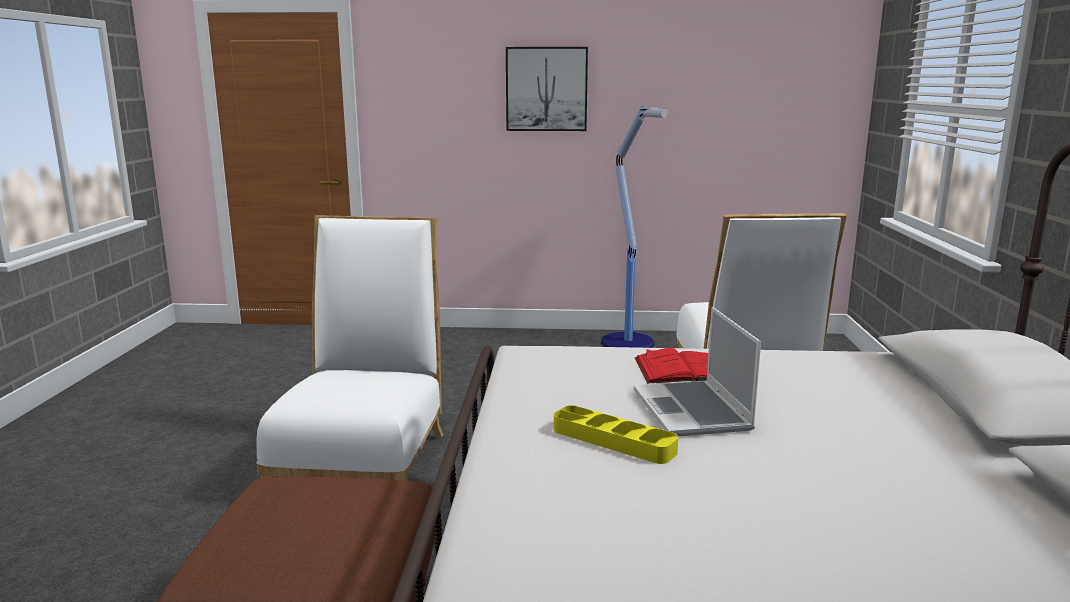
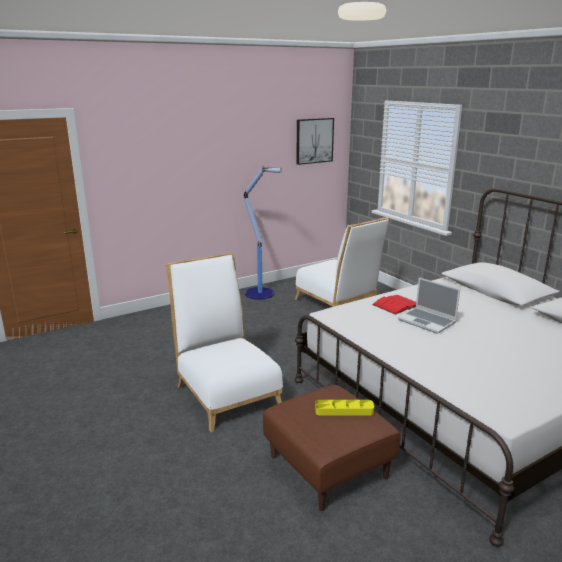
camera: 35 degrees left, 5 degrees up
(546, 89) = (201, 157): picture -> picture (314, 140)
(613, 440) = (424, 341): yellow tray -> yellow tray (344, 410)

